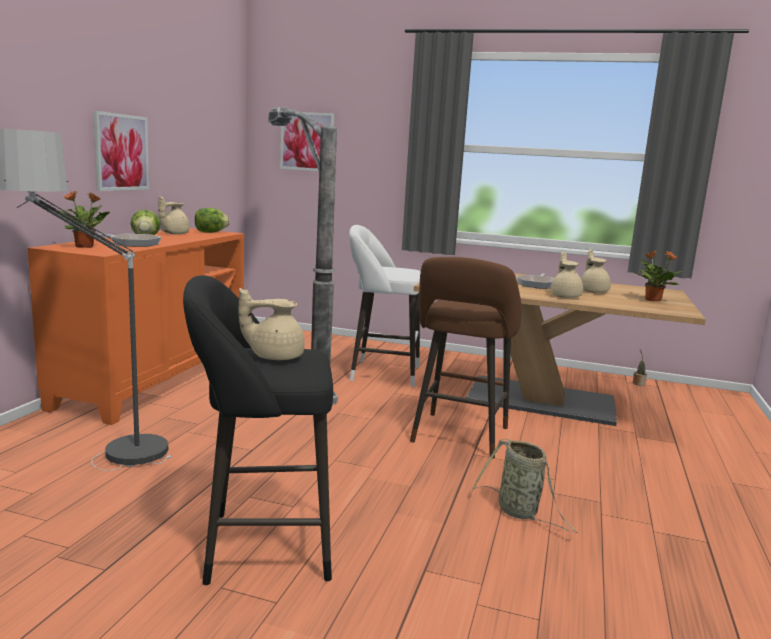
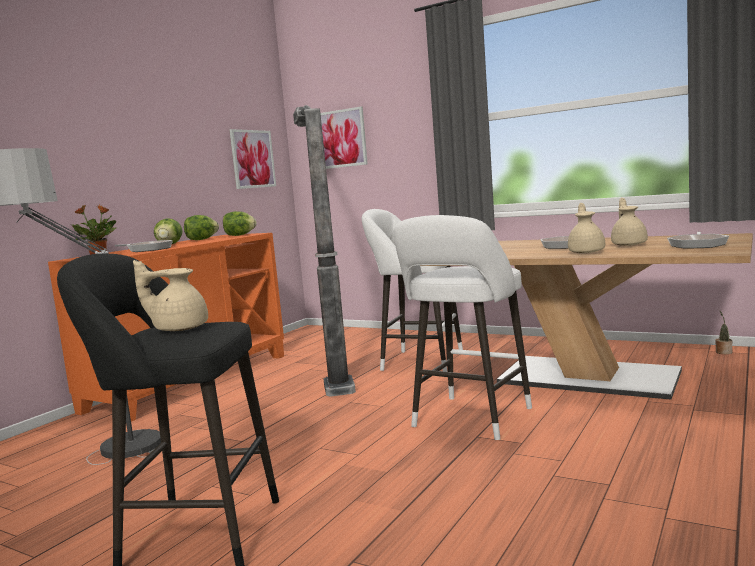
camera: 15 degrees right, 5 degrees down
(121, 152) = (144, 169): picture -> picture (252, 159)
(173, 234) = (201, 239): beige teapot -> lettuce
(458, 437) = (469, 420): brown stool -> white stool
(520, 512) = (500, 498): basket -> none
(652, 300) = (698, 245): potted plant -> frying pan

